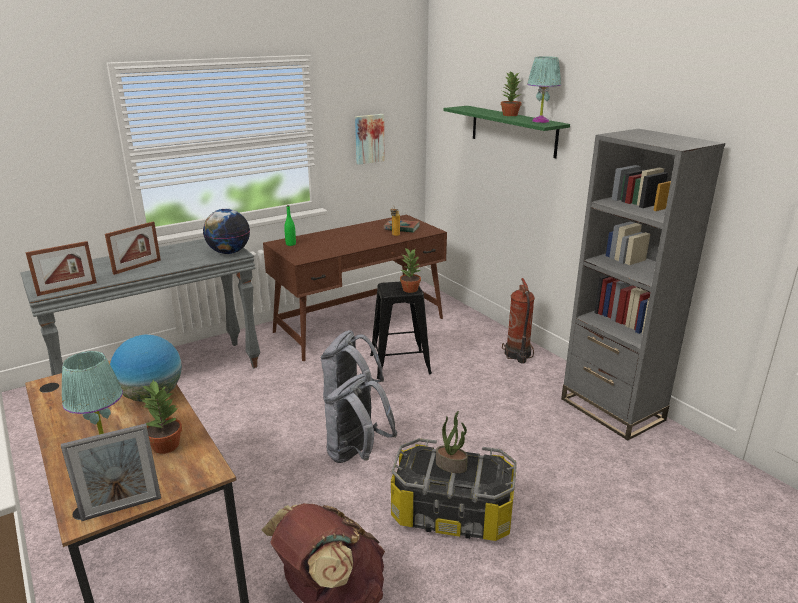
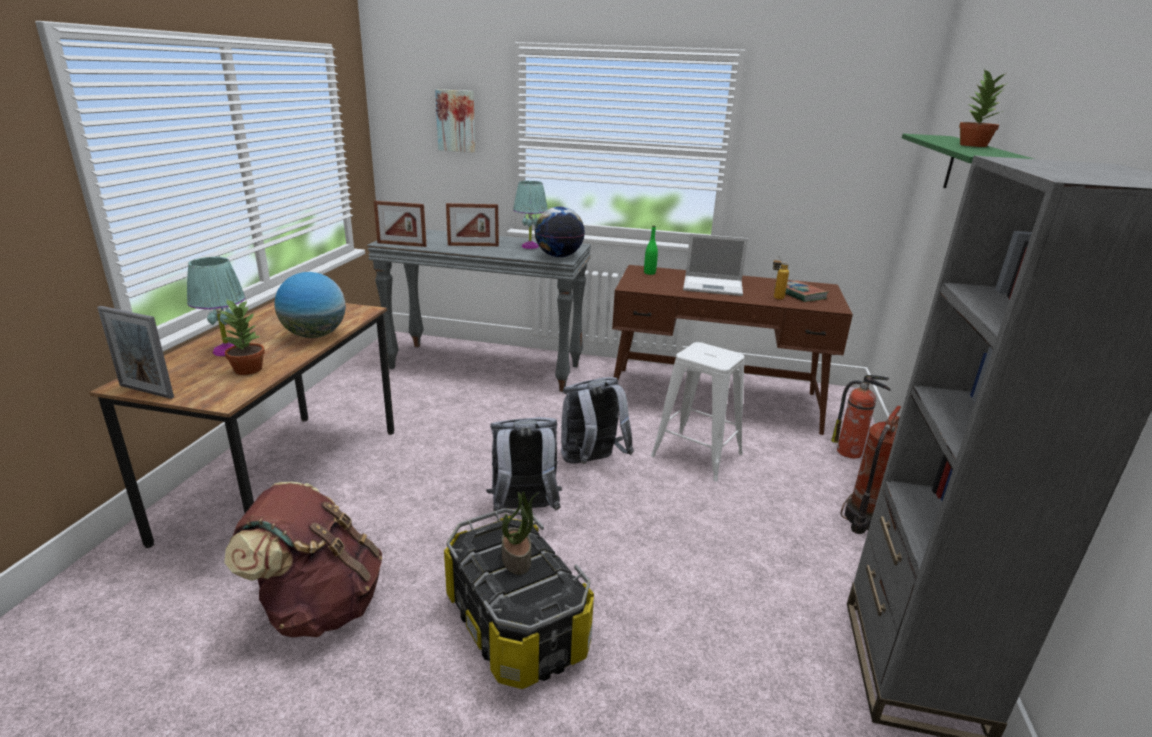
camera: 45 degrees right, 0 degrees up
(348, 240) = (714, 286): none -> laptop
(368, 138) = (811, 171): picture -> picture (456, 121)
(400, 364) = (696, 455): black stool -> white stool
(410, 289) = (719, 359): potted plant -> none
(467, 322) = (850, 452): none -> fire extinguisher
(540, 121) = (996, 153): turquoise table lamp -> turquoise table lamp (530, 246)

